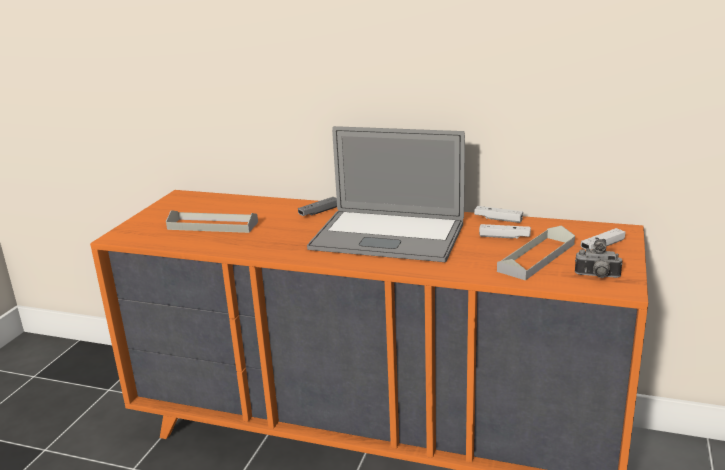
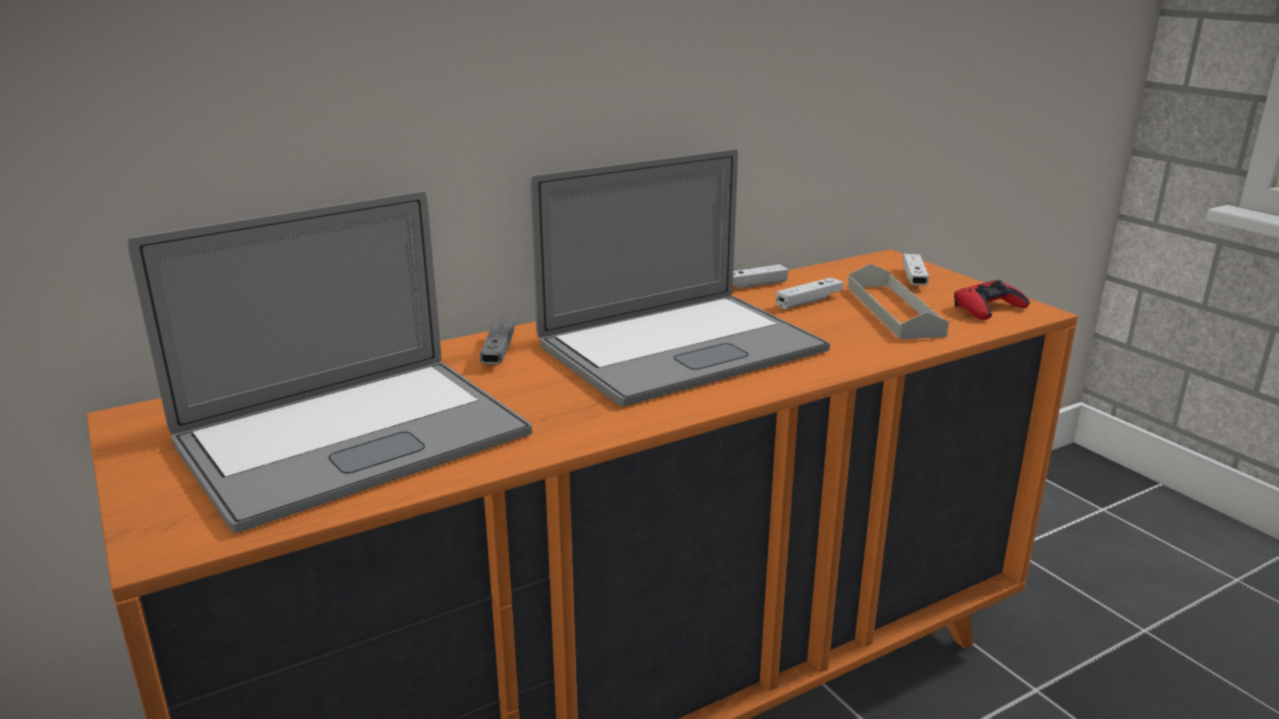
camera: 50 degrees left, 0 degrees up
(212, 225) = (353, 438): grey tray -> laptop
(597, 277) = (988, 308): camera -> red game controller

